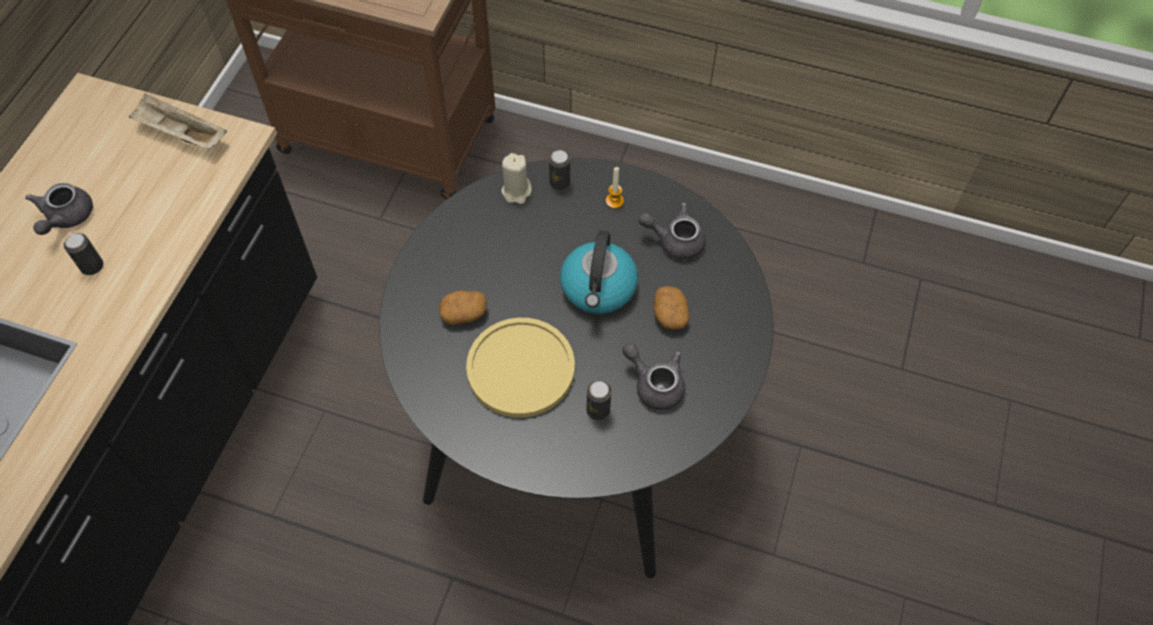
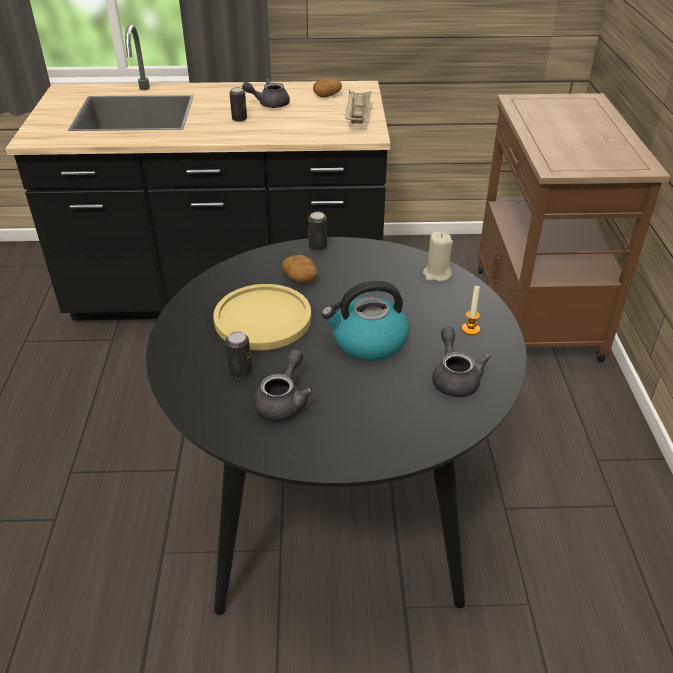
camera: 70 degrees right, 20 degrees down
(559, 182) = (465, 294): can -> can (317, 247)
(669, 314) = (367, 393): potato -> potato (327, 95)

